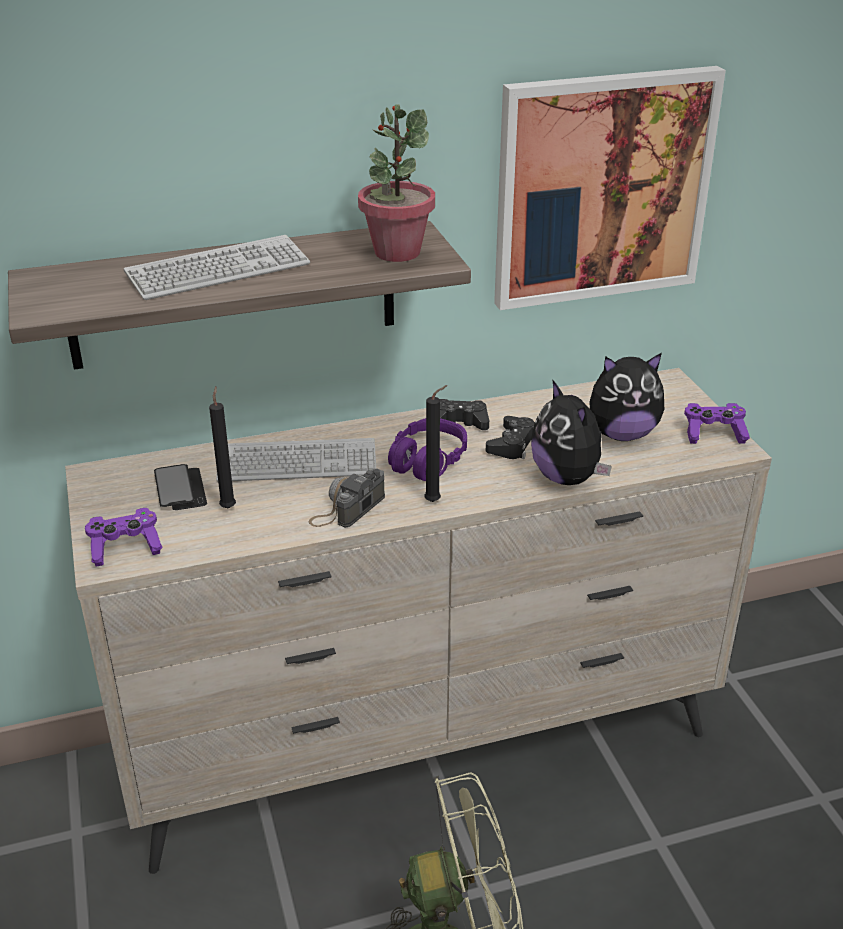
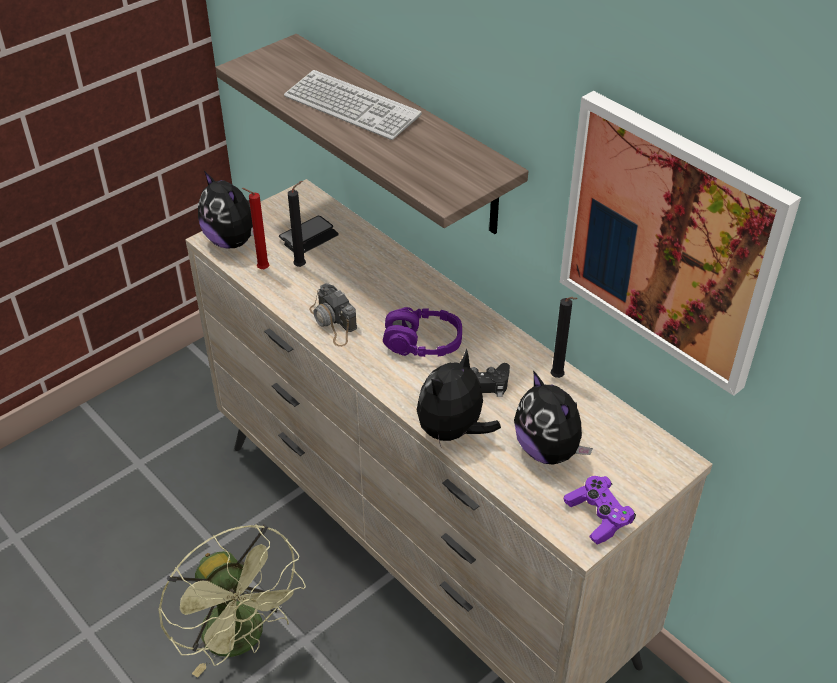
camera: 65 degrees right, 10 degrees up
(125, 547) = (233, 241): purple game controller -> plush toy
(204, 537) = (261, 269): none -> red candle
(297, 463) = (375, 277): keyboard -> none
(348, 508) = (333, 322): camera -> camera turned 135 degrees counterclockwise
(396, 252) = (446, 172): potted plant -> none
(435, 501) = (370, 364): black candle -> black candle (558, 378)
(459, 422) = (493, 342): black game controller -> none

